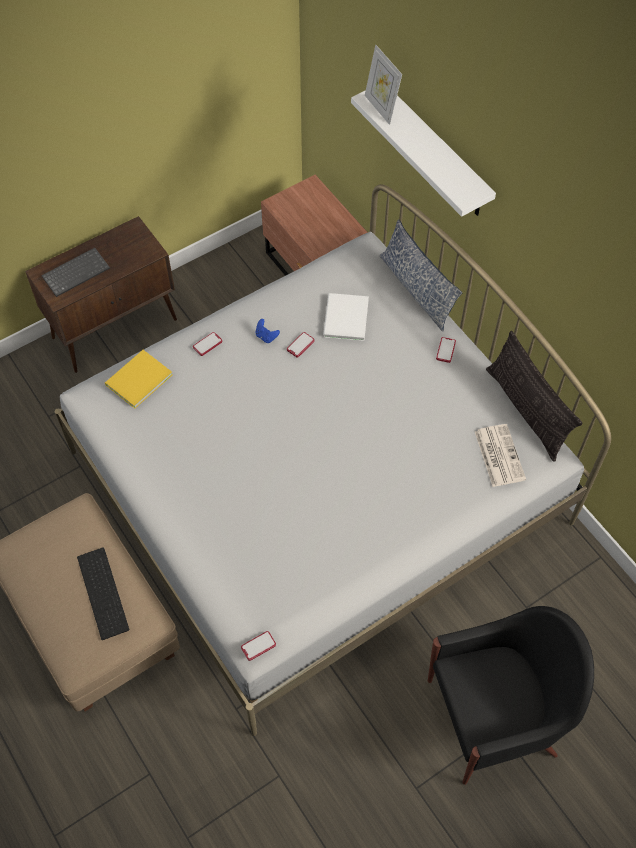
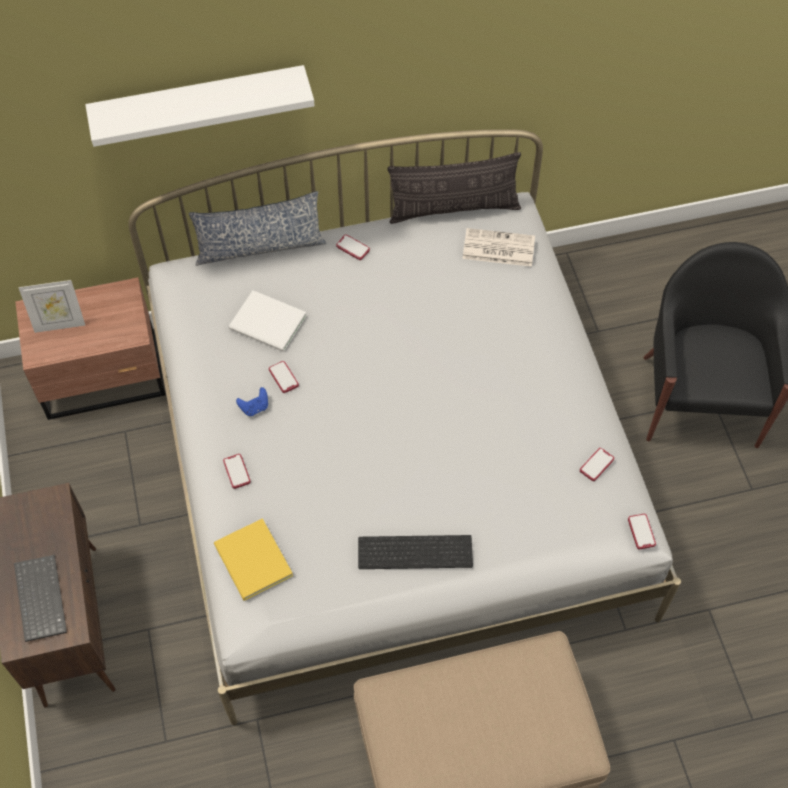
camera: 70 degrees left, 0 degrees up
(105, 593) = (505, 689): keyboard -> keyboard (416, 550)
(309, 593) = (596, 465): none -> phone
(381, 108) = (126, 118): picture frame -> picture frame (59, 324)

